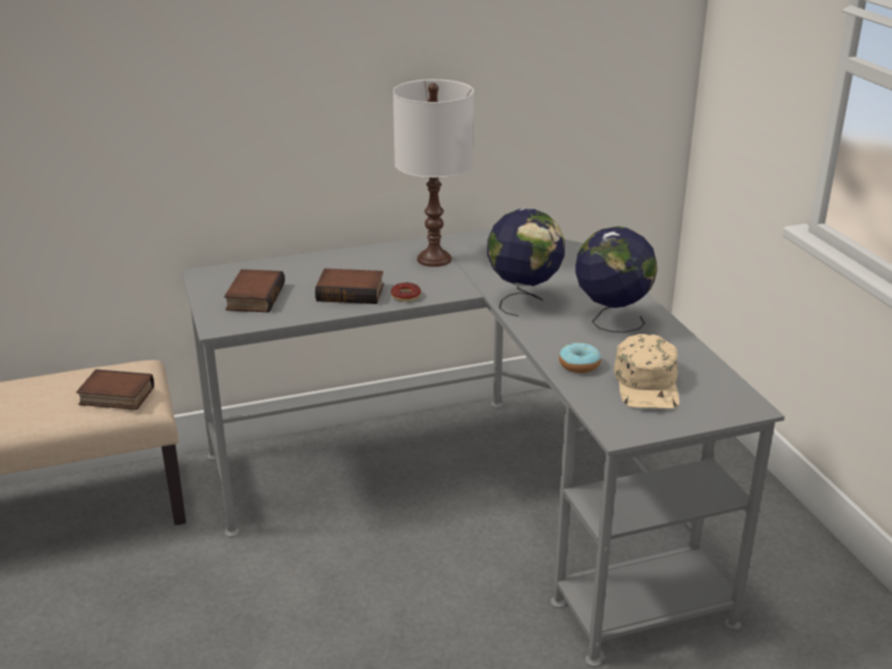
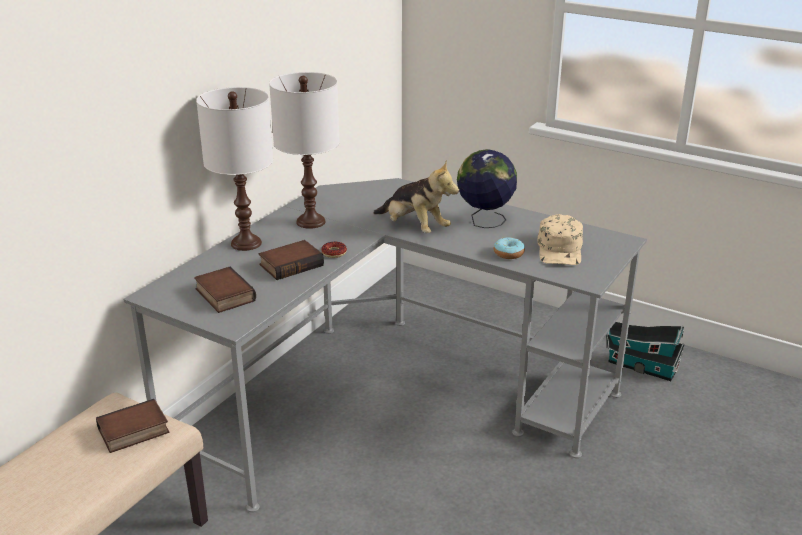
camera: 40 degrees left, 0 degrees up
(345, 259) = (246, 243): none -> white table lamp
(523, 301) = (414, 228): globe -> plush toy
(648, 384) = (560, 249): beige cap -> beige cap turned 45 degrees clockwise
(810, 609) = (639, 366): none -> toy house

